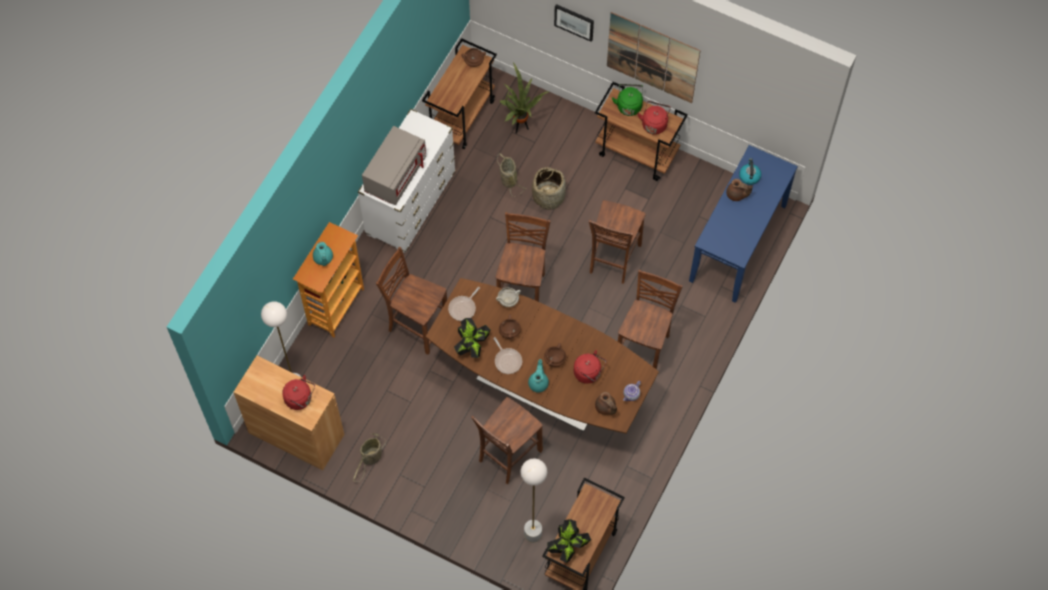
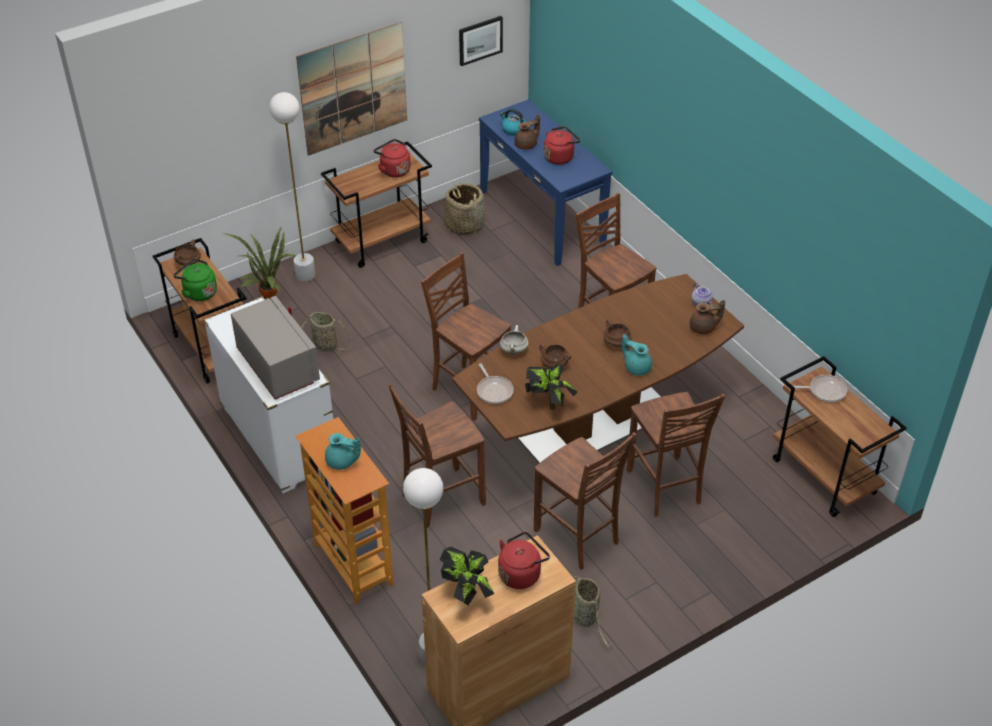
camera: 60 degrees left, 20 degrees down
(507, 360) = (589, 381): frying pan -> frying pan (825, 391)
(533, 534) = (777, 508): white floor lamp -> white floor lamp (305, 275)
(549, 196) = (372, 323): basket -> basket (464, 224)
(568, 547) = (857, 431): potted plant -> potted plant (467, 593)
(574, 22) = (257, 118): picture -> picture (480, 40)
(589, 373) = (652, 324): red kettle -> red kettle (560, 157)
(613, 259) = (488, 307): brown chair -> brown chair (578, 537)
(629, 105) = (355, 178): green kettle -> green kettle (198, 292)

